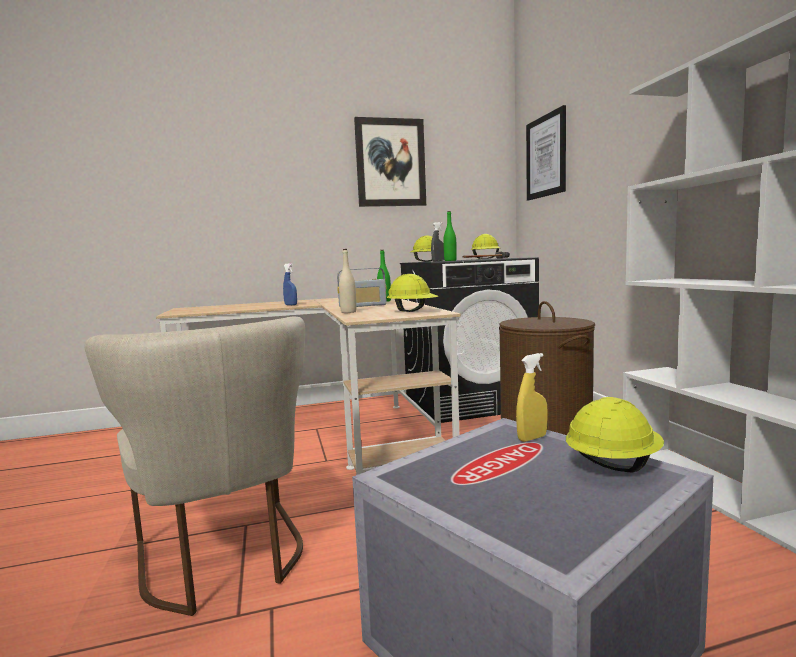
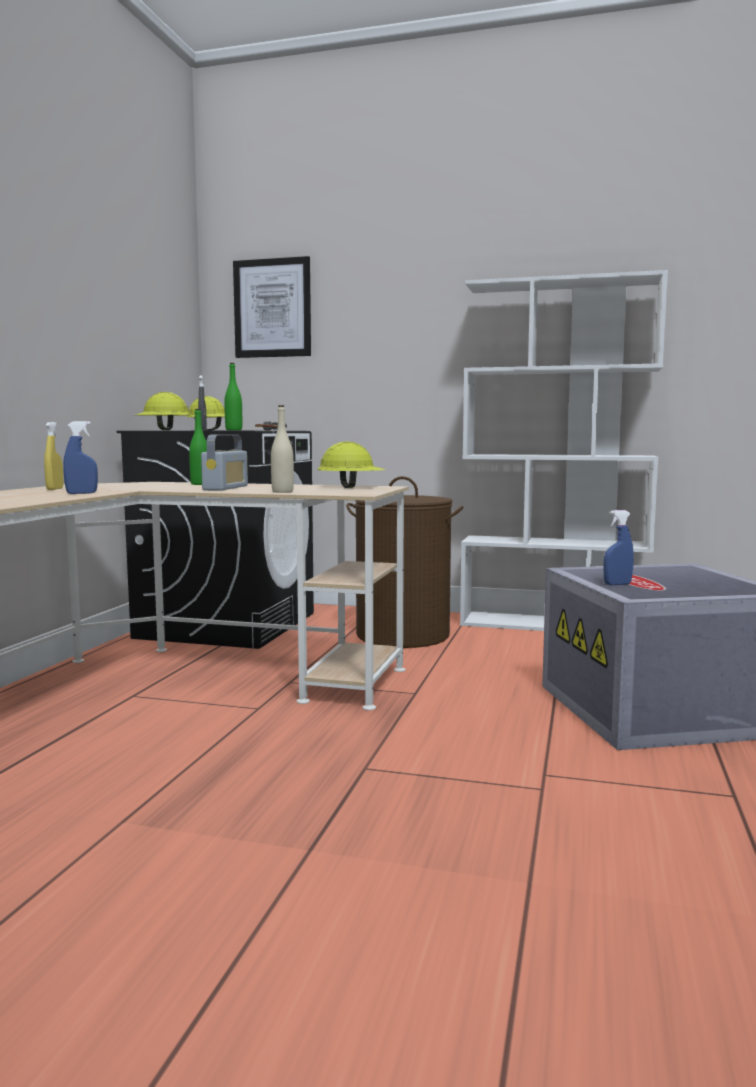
camera: 60 degrees left, 0 degrees up
(225, 560) = (435, 785): beige chair -> none
(390, 163) = (96, 271): picture -> none
(454, 458) = (617, 584): none -> blue spray bottle
(532, 438) = (601, 570): yellow spray bottle -> yellow spray bottle (55, 489)
(612, 465) = (665, 569): yellow hard hat -> none

